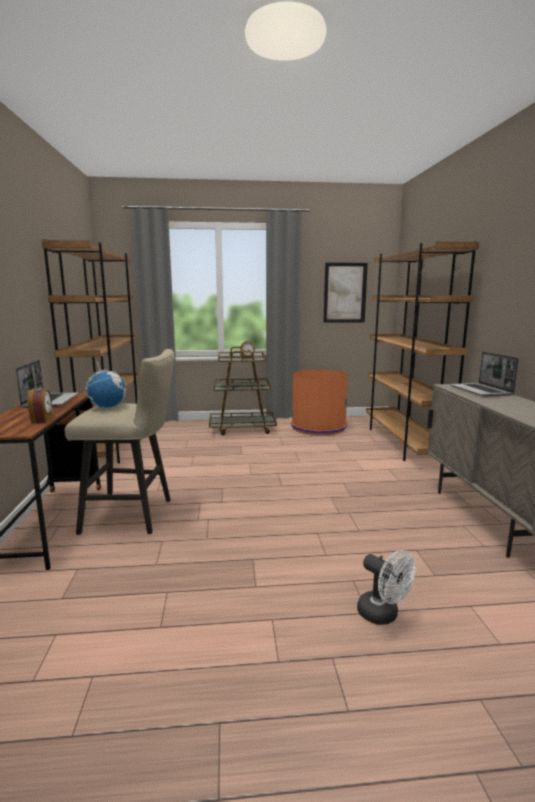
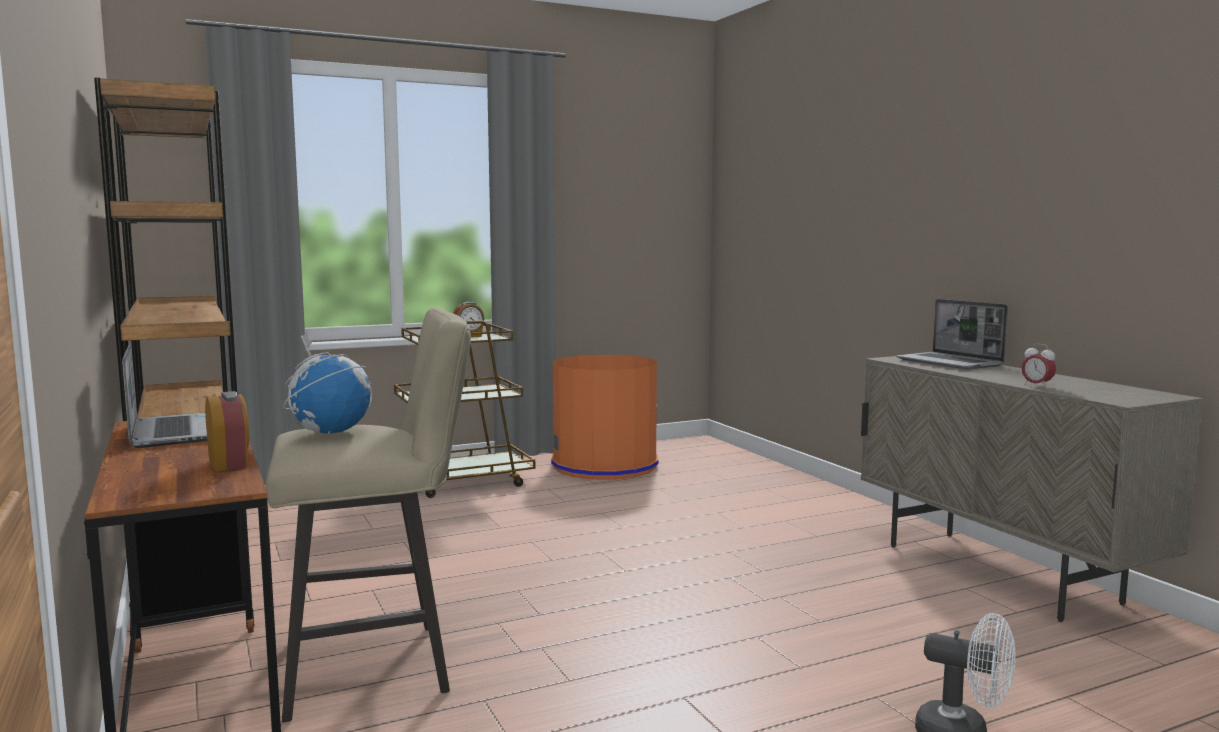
camera: 20 degrees left, 5 degrees down
(345, 293) = (628, 209): picture -> none
(403, 443) = (774, 477): brown bookcase -> none
(511, 412) = (1037, 386): none -> alarm clock

